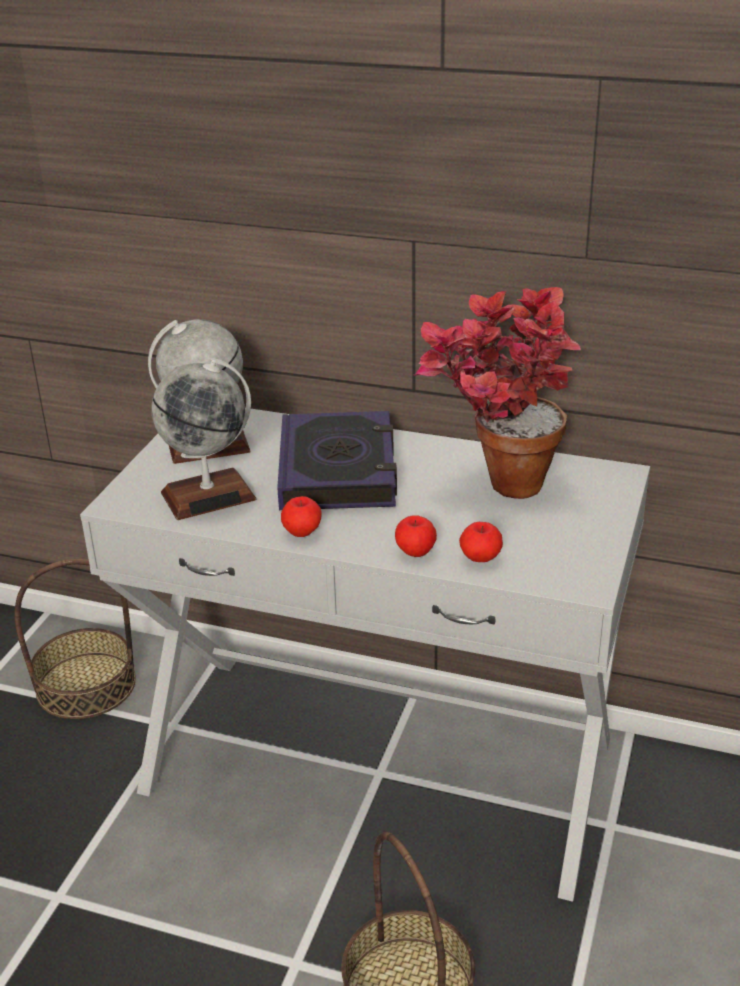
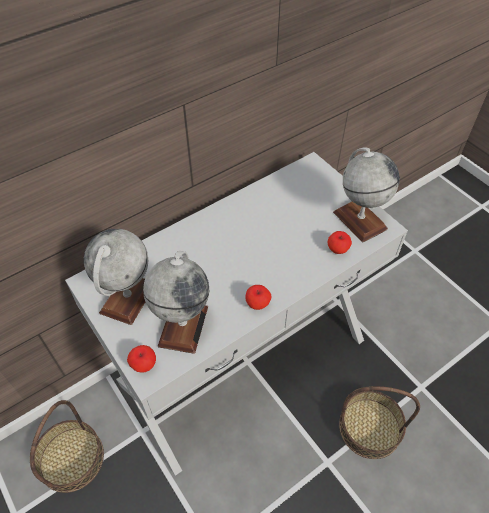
camera: 55 degrees left, 20 degrees up
(338, 471) = (213, 257): book -> none
(415, 552) = (313, 269): apple -> apple (144, 364)
(495, 485) = (282, 208): potted plant -> none
(566, 556) = (359, 220): none -> globe

